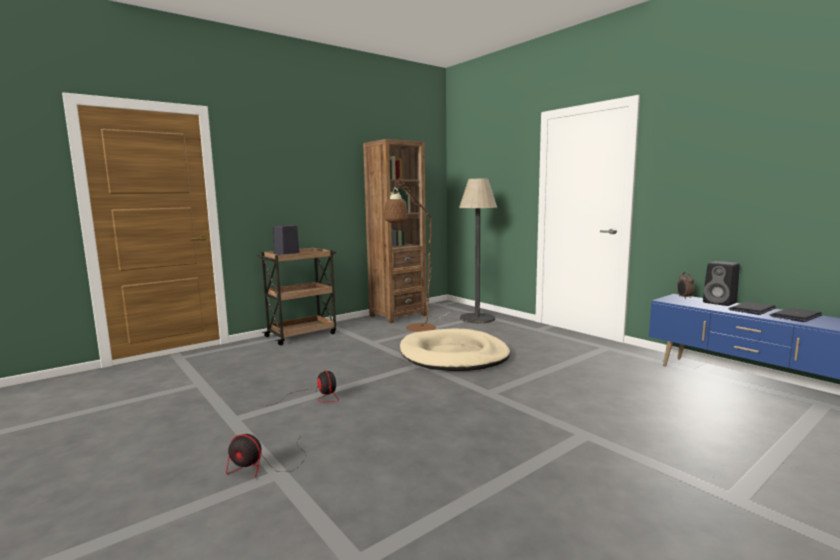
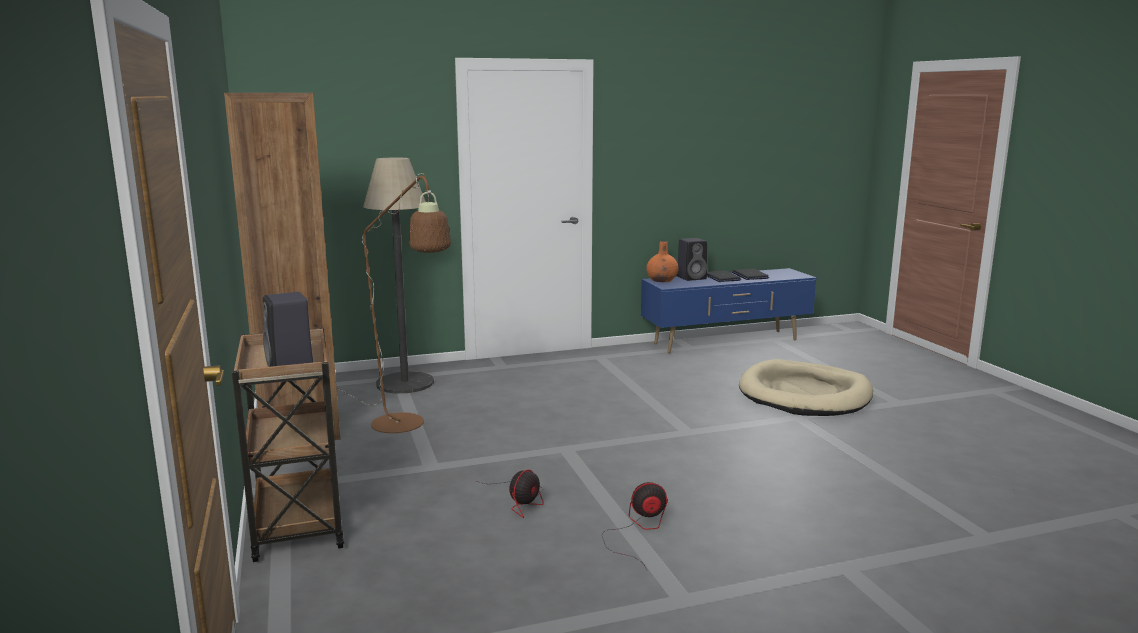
camera: 70 degrees left, 5 degrees up
(264, 466) = (827, 576): fan -> fan (521, 501)
(454, 355) = (551, 425): beige dog bed -> beige dog bed (805, 394)
(684, 297) = (662, 280): alarm clock -> orange vase

